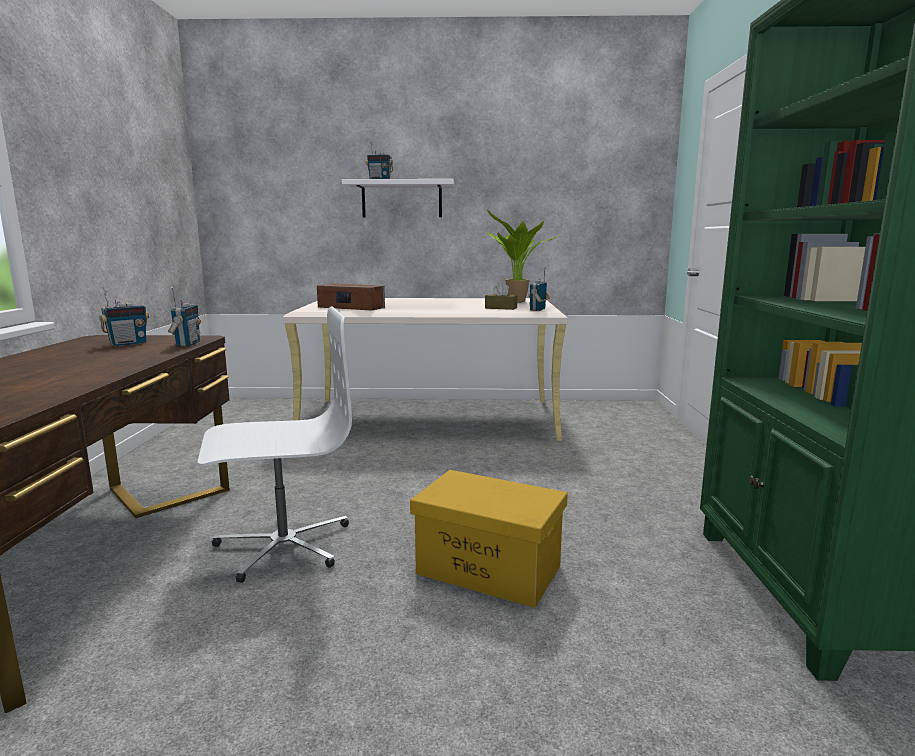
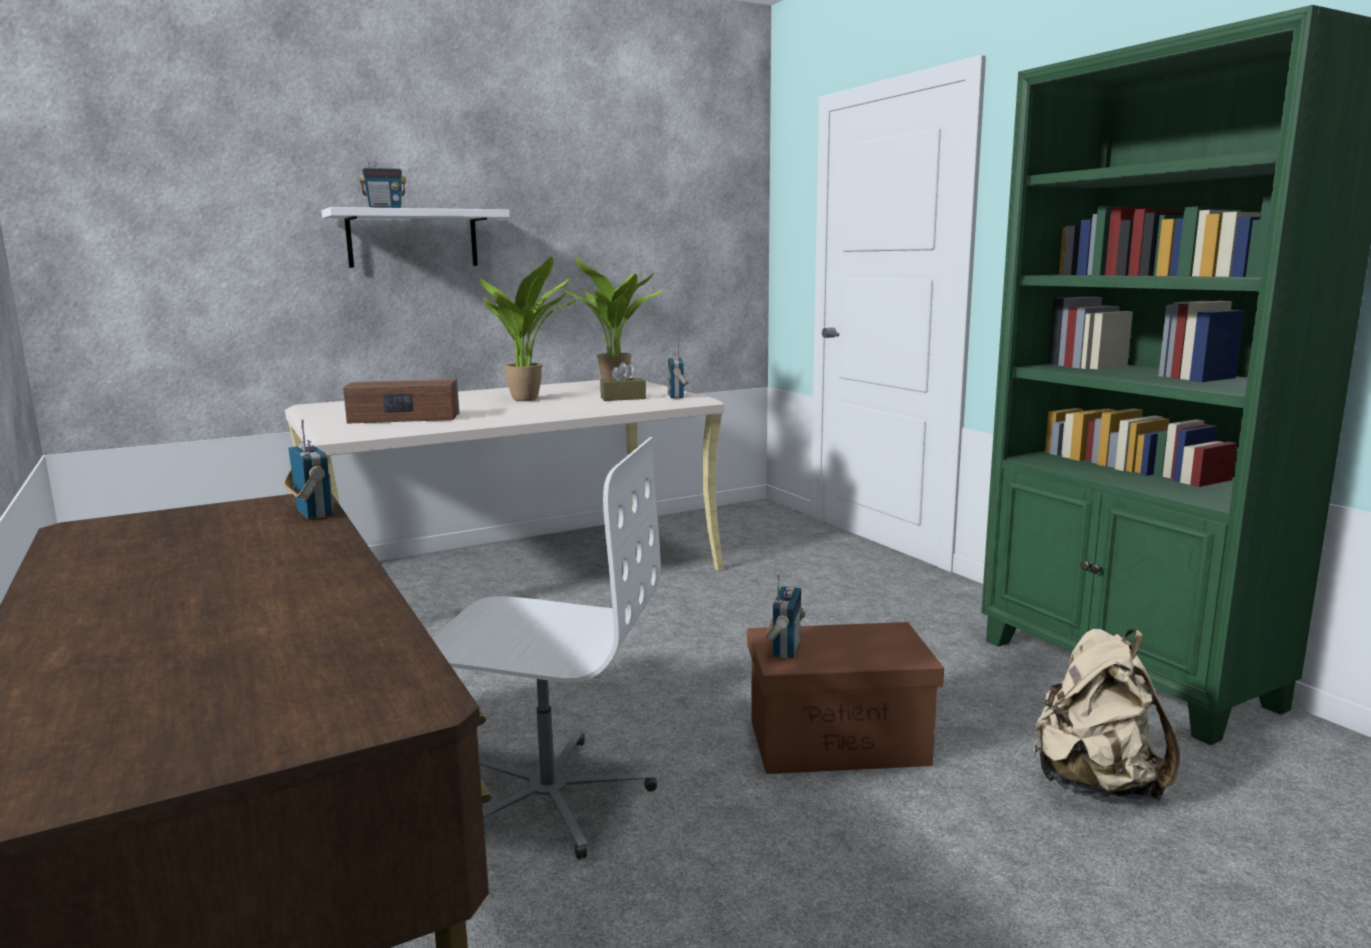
camera: 30 degrees left, 0 degrees up
(128, 344) = (195, 529): radio -> radio (785, 649)
(283, 545) = (548, 796): white office chair -> white office chair turned 60 degrees clockwise
(445, 304) = (529, 399): none -> potted plant
(490, 569) = (839, 741): yellow storage box -> brown storage box
(652, 668) = (1094, 783): none -> beige backpack

